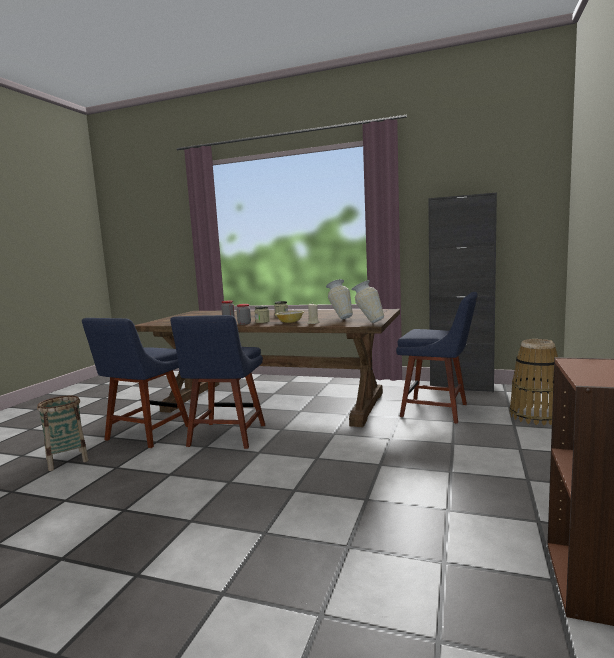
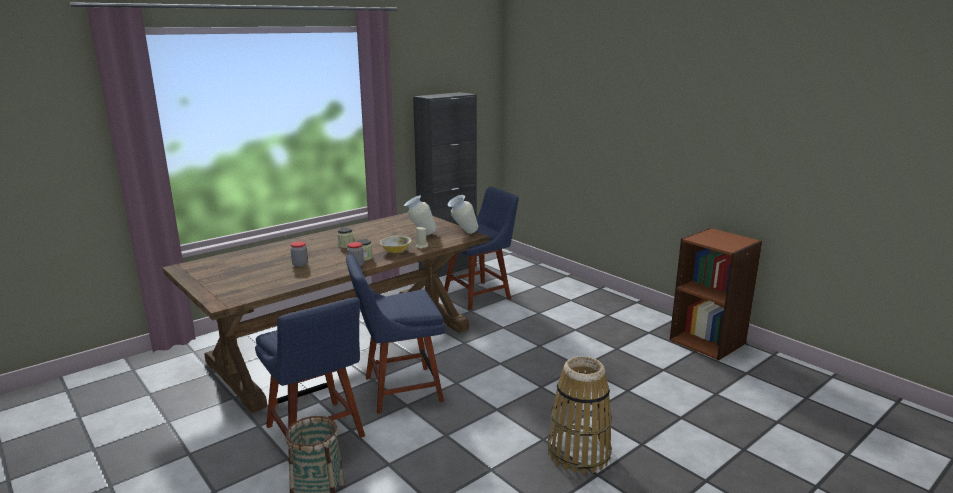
camera: 60 degrees left, 10 degrees up
(225, 437) = (398, 390): blue chair -> blue chair turned 120 degrees clockwise
(535, 416) = (534, 275): basket -> basket (579, 453)

